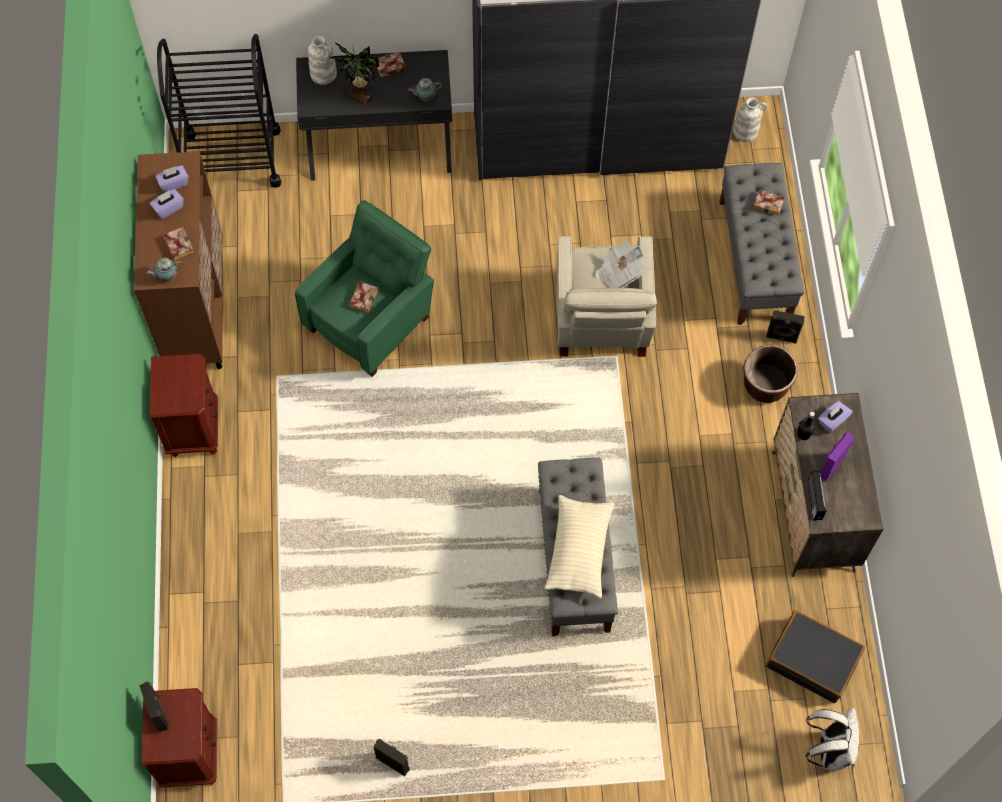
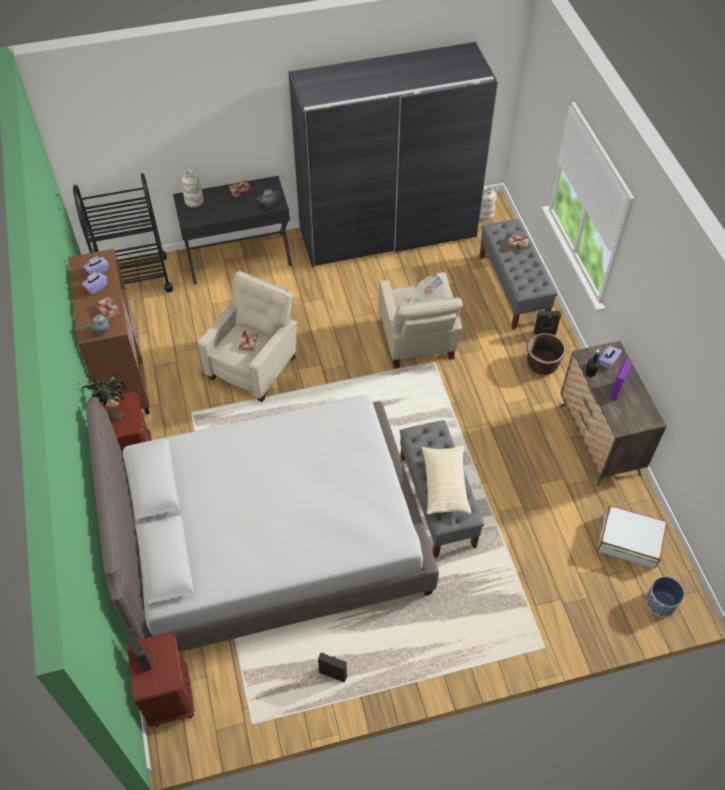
camera: 10 degrees left, 10 degrees down
(349, 573) = (271, 539): none -> grey bed
(359, 98) = (222, 211): potted plant -> potted plant (115, 416)
(372, 320) = (255, 365): green armchair -> beige armchair
(813, 500) = (611, 415): radio -> none
(813, 660) = (629, 541): black suitcase -> white suitcase
(829, 749) = (660, 602): white backpack -> planter

